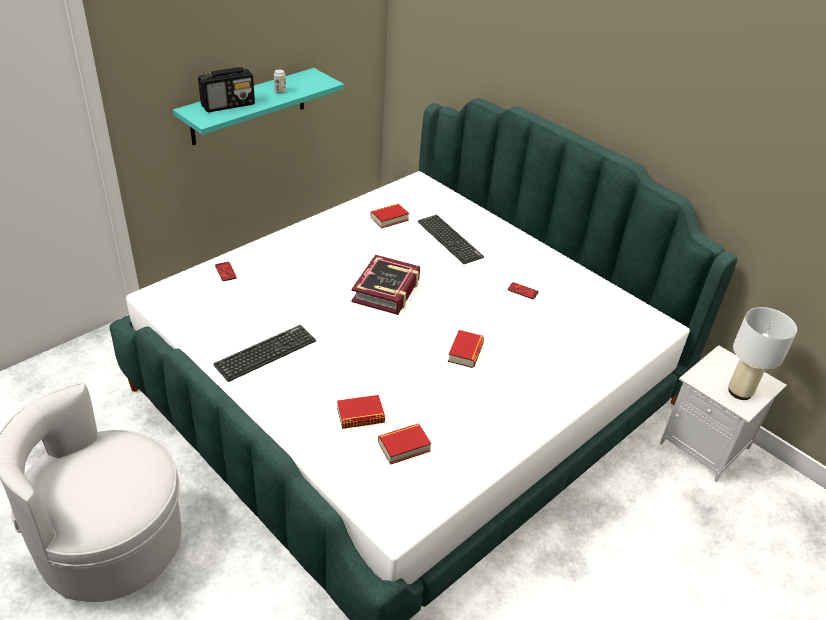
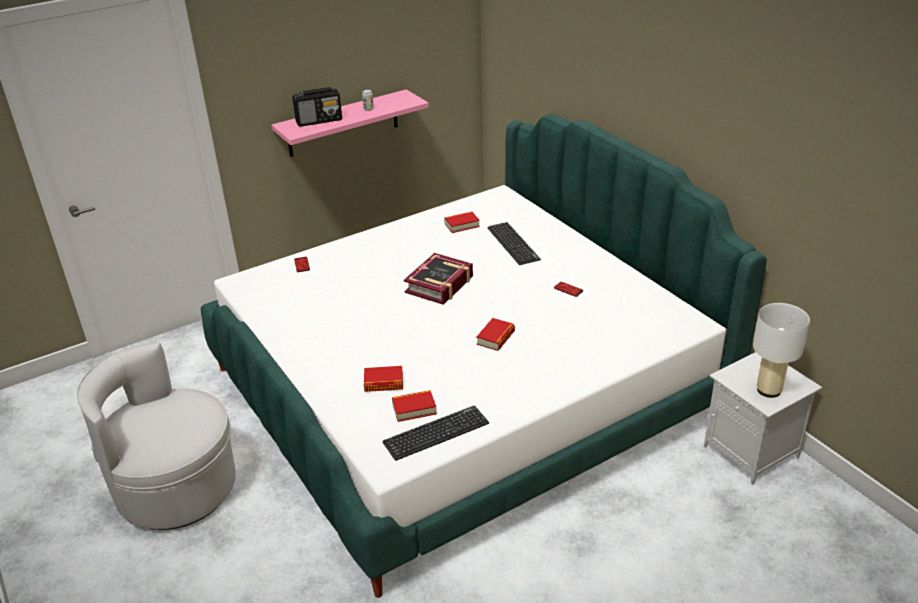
camera: 15 degrees right, 5 degrees down
(248, 106) = (343, 123): turquoise shelf -> pink shelf
(265, 353) = (317, 330): keyboard -> keyboard (436, 433)

